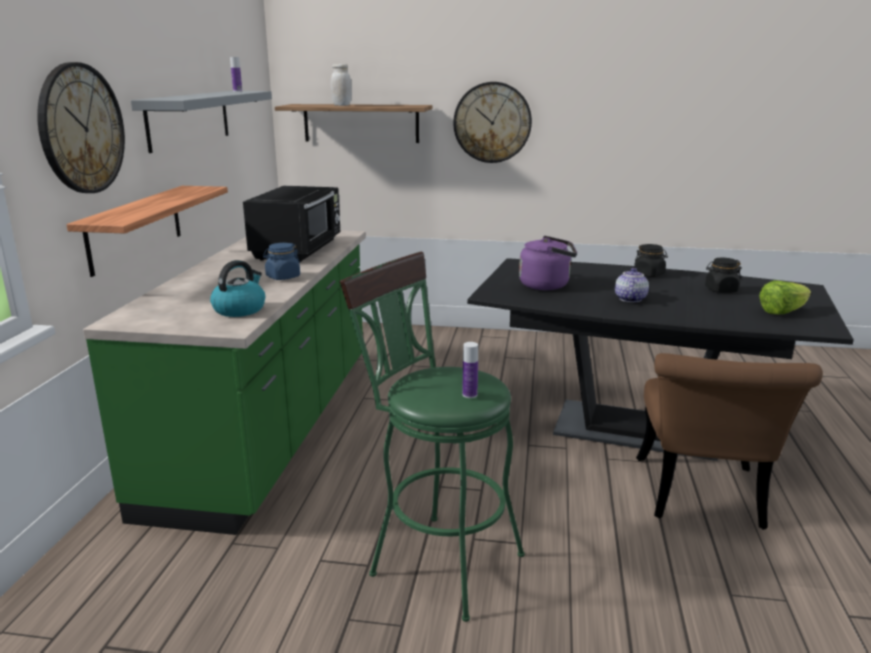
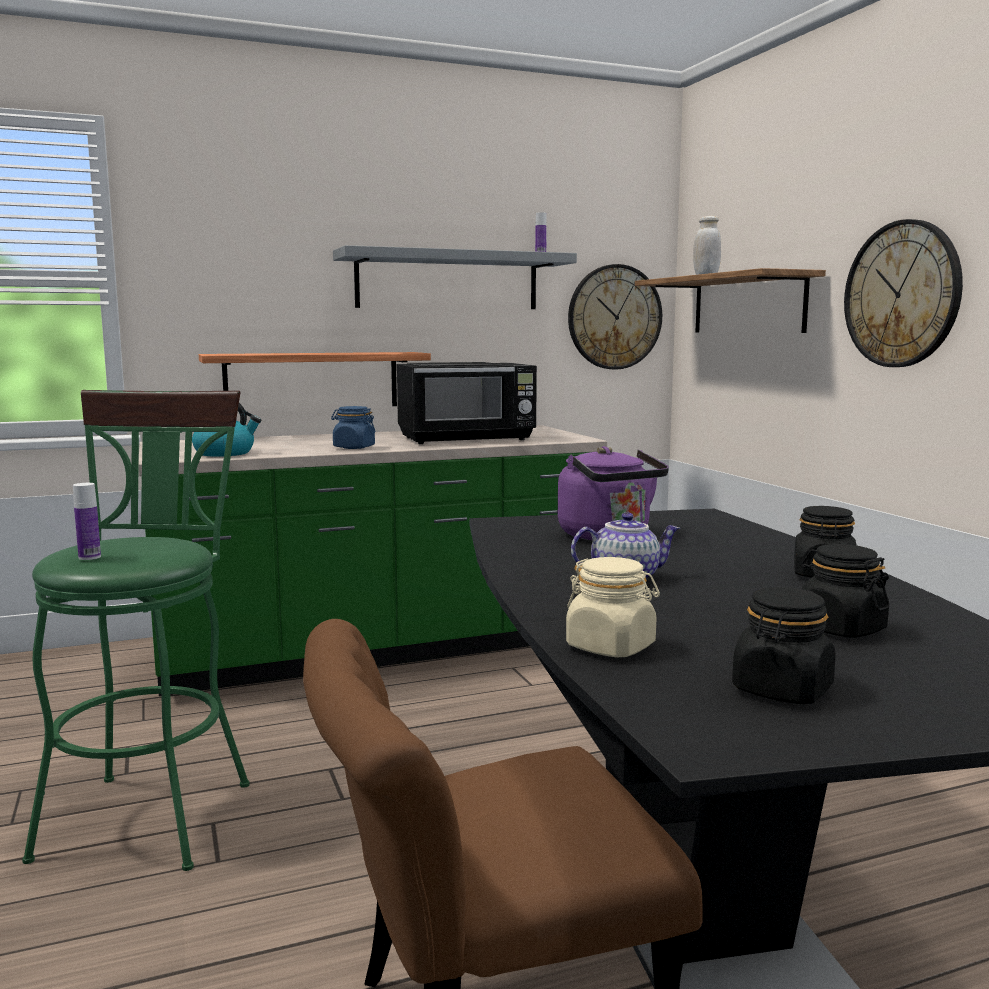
camera: 60 degrees right, 10 degrees down
(81, 129) = (243, 270): wall clock -> wall clock (614, 317)
(727, 320) = (611, 647): none -> beige jar
(782, 312) = (782, 690): lettuce -> black jar

